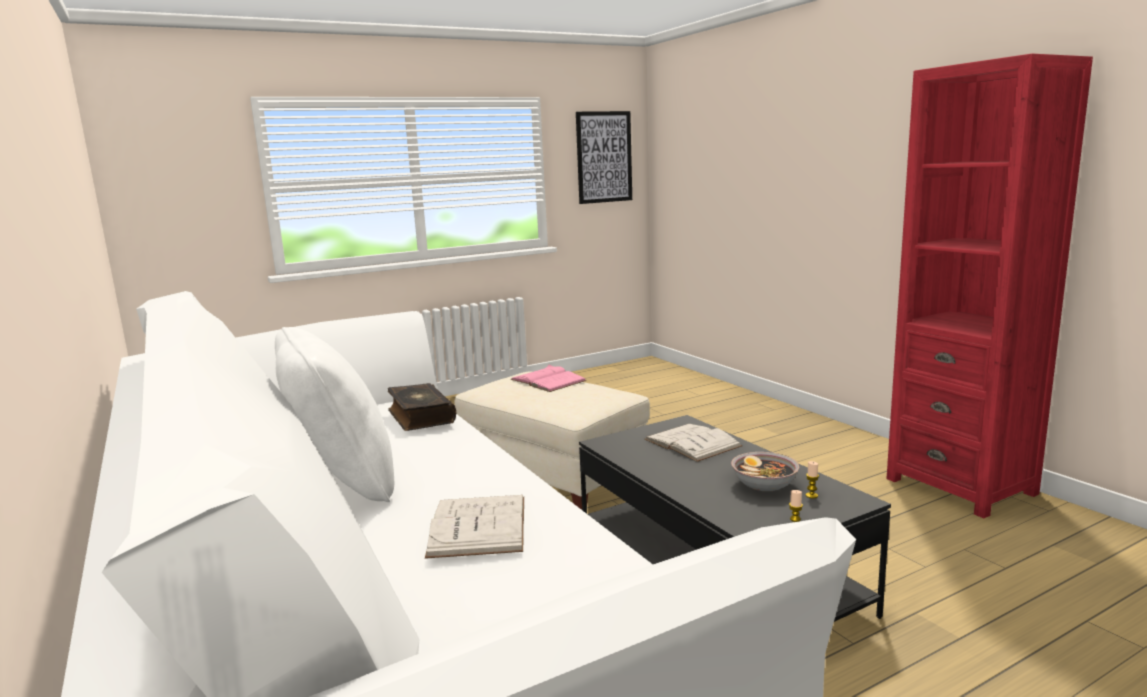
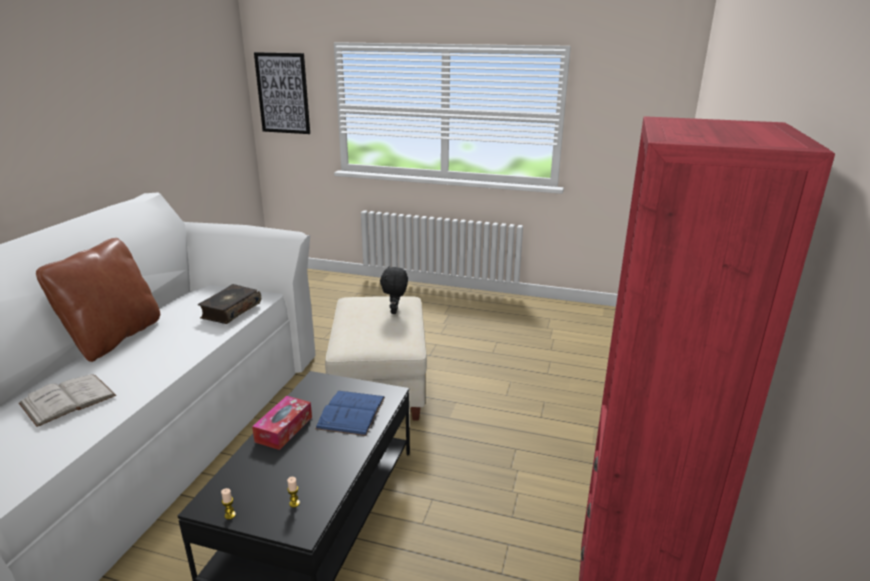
camera: 45 degrees right, 10 degrees up
(342, 483) = (114, 338): white pillow -> brown pillow
(548, 380) = (395, 311): pink book -> black plush toy
(604, 157) = (636, 109): picture -> picture (283, 93)
(674, 474) = (284, 429): none -> tissue box
(692, 442) = (351, 412): white book -> blue book
(764, 485) = (297, 474): bowl -> none

